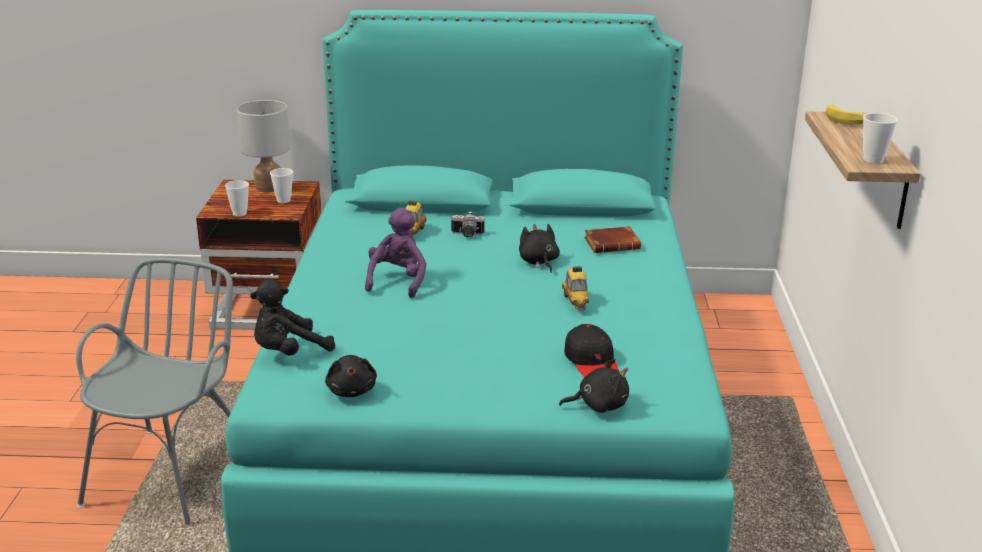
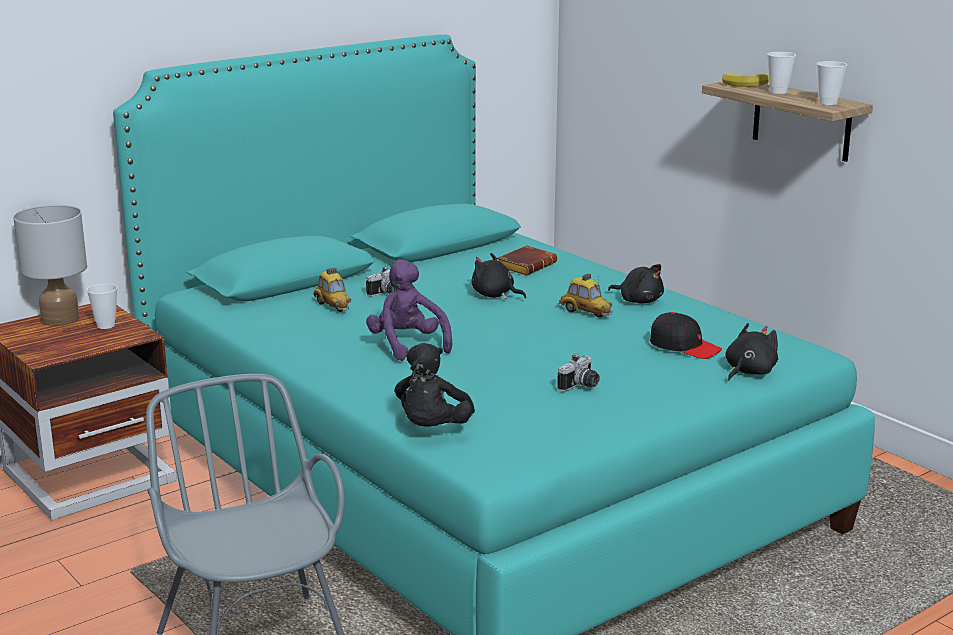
camera: 40 degrees left, 5 degrees down
(239, 213) = (80, 350): cup -> cup (778, 92)
(352, 390) = (551, 434): black plush toy -> black plush toy (639, 301)
(444, 362) = (581, 386): none -> camera

